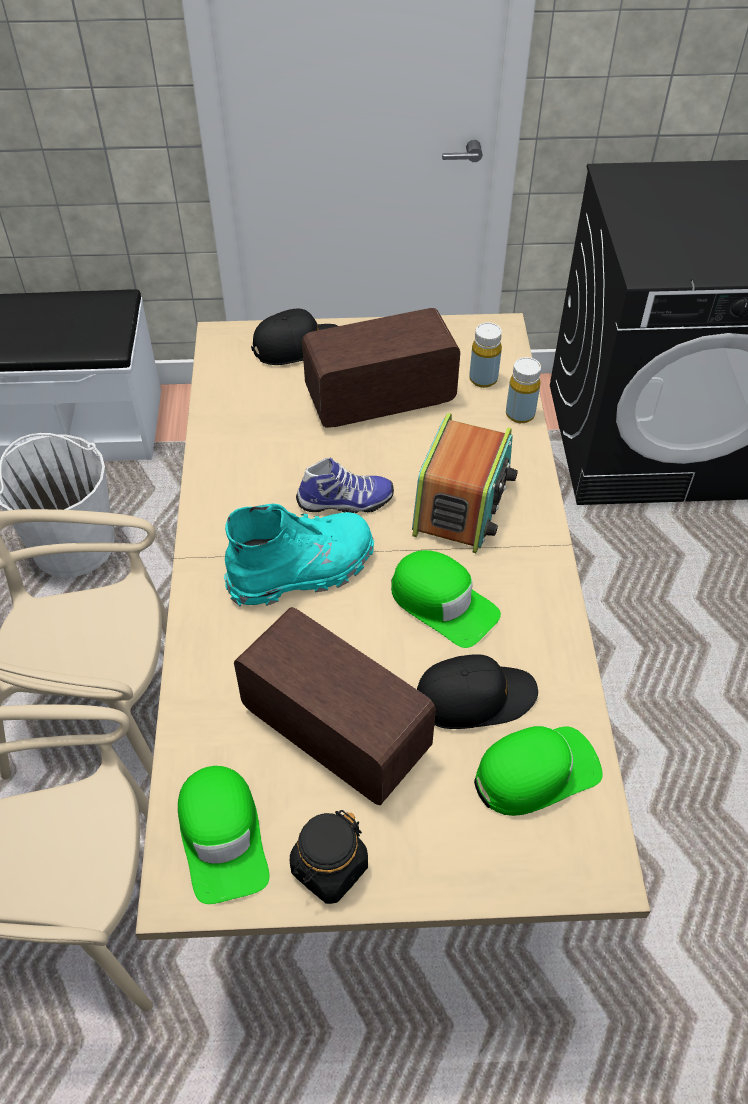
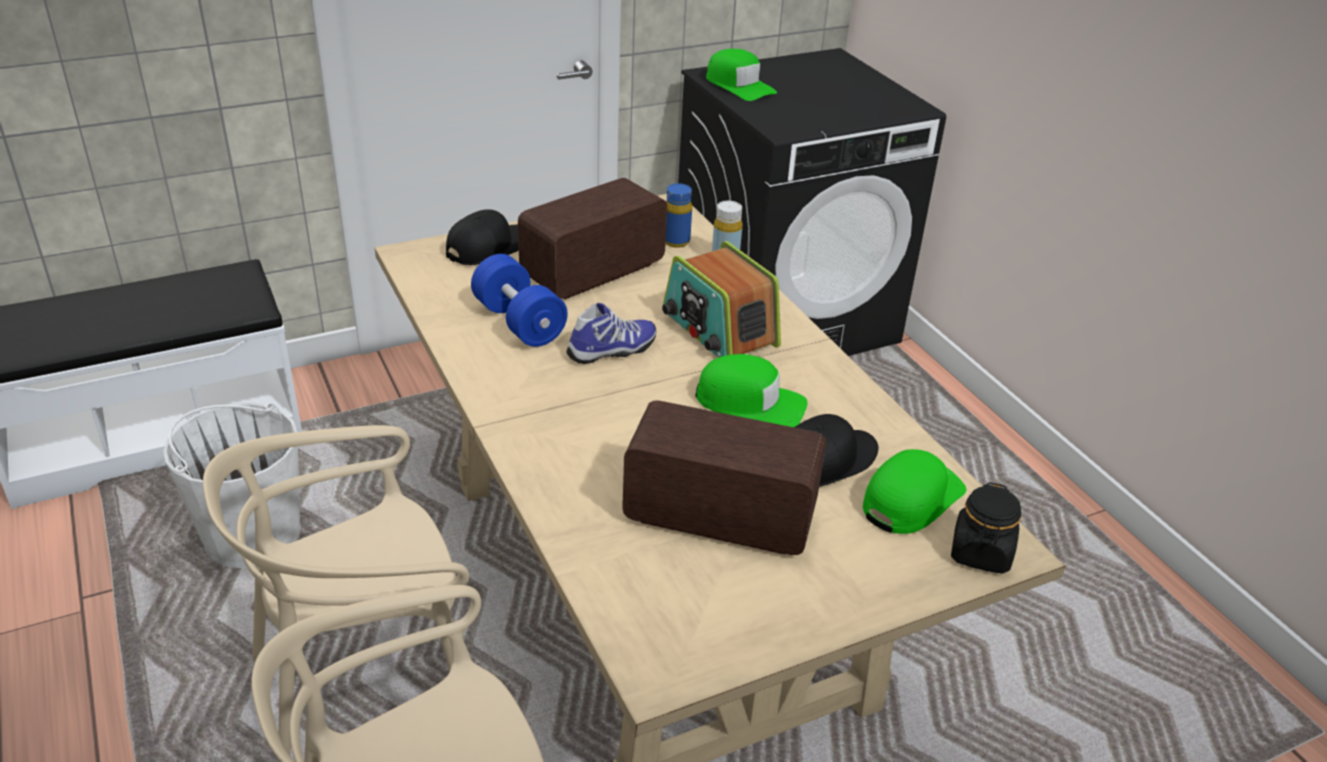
camera: 25 degrees left, 15 degrees down
(223, 837) = (670, 624): green cap -> green cap (739, 85)
(277, 445) = (519, 322): none -> blue dumbbell
(303, 571) = (608, 408): turquoise boot -> none
(329, 868) = (784, 617): black jar -> black jar (981, 553)
(463, 503) = (719, 329): radio -> radio turned 150 degrees clockwise
(483, 379) = (676, 241): yellow bottle -> blue bottle

